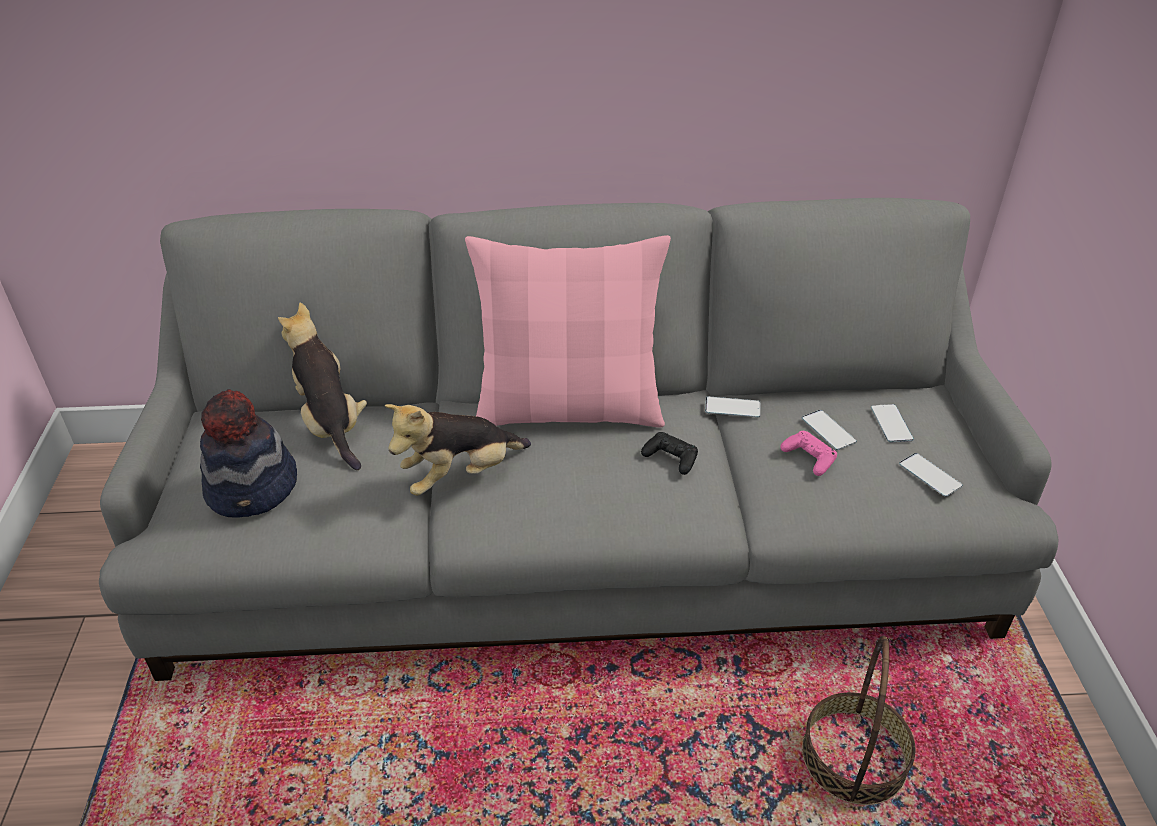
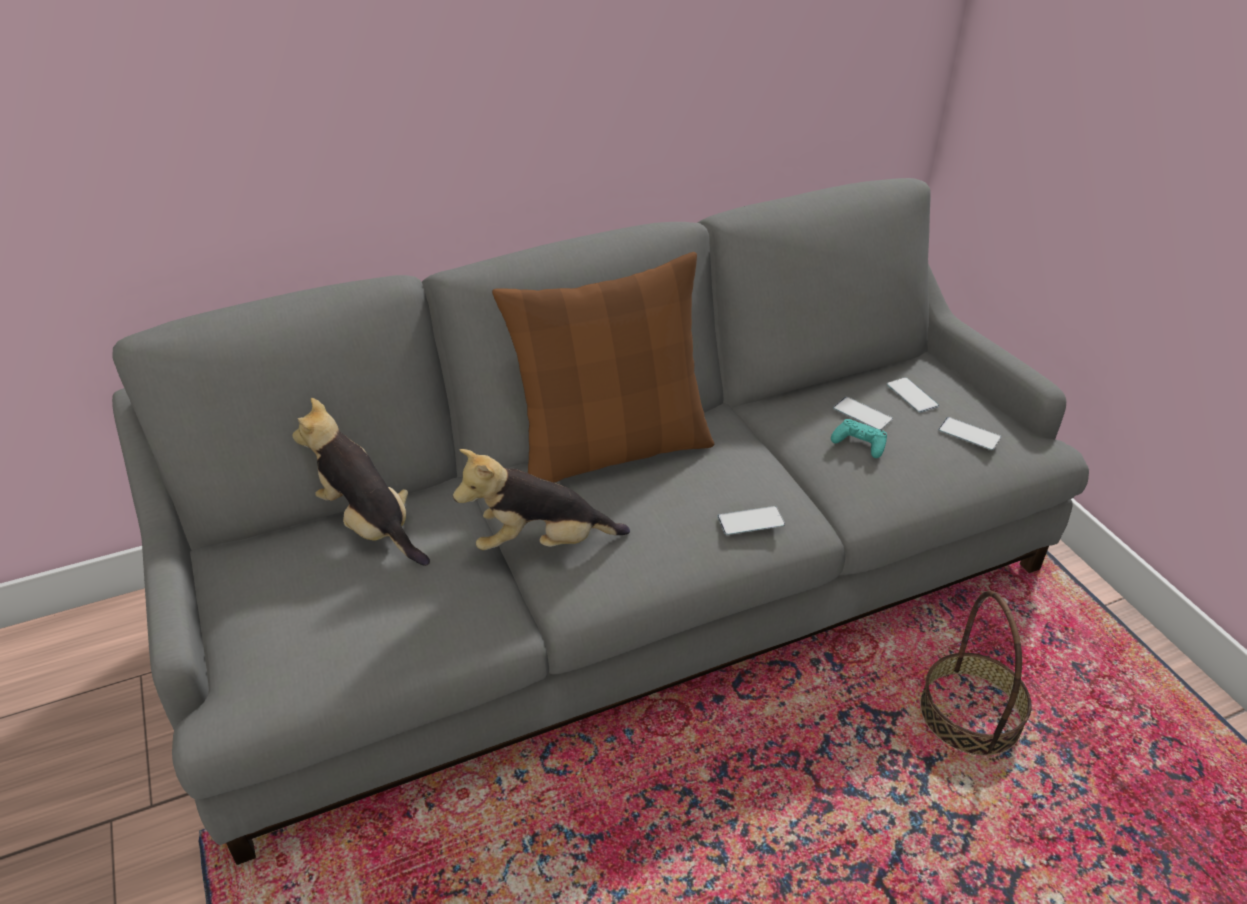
camera: 20 degrees left, 0 degrees up
(253, 489) = (322, 614): hat -> none
(460, 475) = (541, 543): plush toy -> plush toy turned 45 degrees clockwise
(569, 409) = (612, 450): pink pillow -> brown pillow
(671, 457) = (738, 474): black game controller -> none
(732, 407) = (763, 413): phone -> phone (750, 521)
(809, 457) = (859, 443): pink game controller -> turquoise game controller

